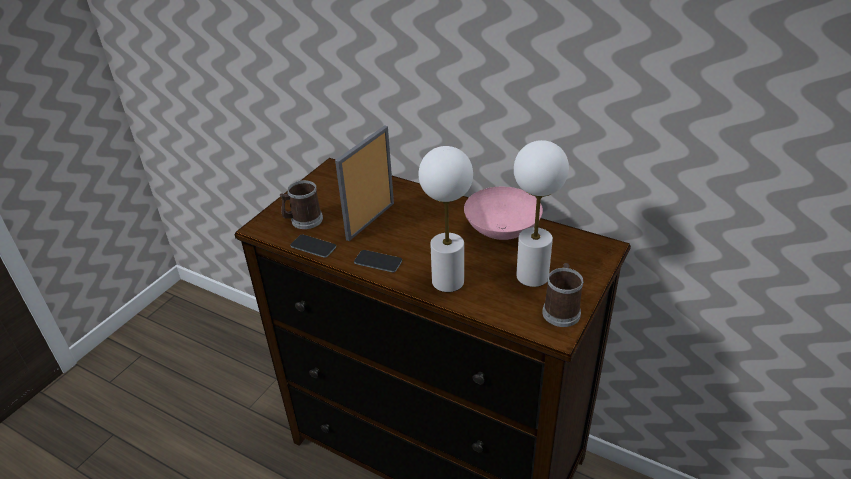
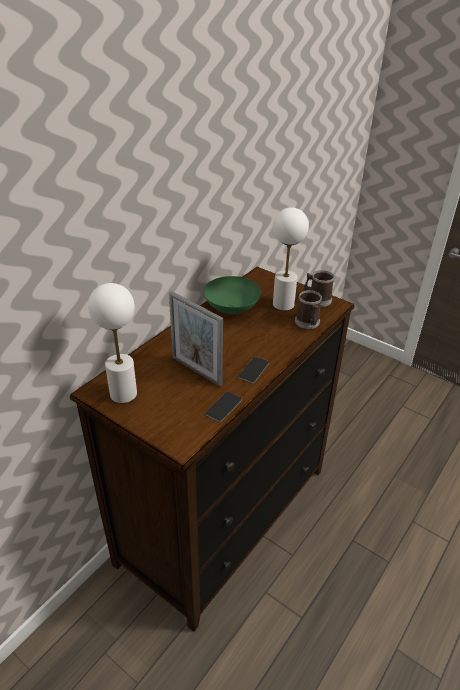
camera: 85 degrees left, 0 degrees up
(303, 220) = (181, 413): mug -> mug (308, 323)
(447, 281) = (283, 339): white table lamp -> white table lamp (123, 394)
(500, 231) = (231, 309): pink bowl -> green bowl

